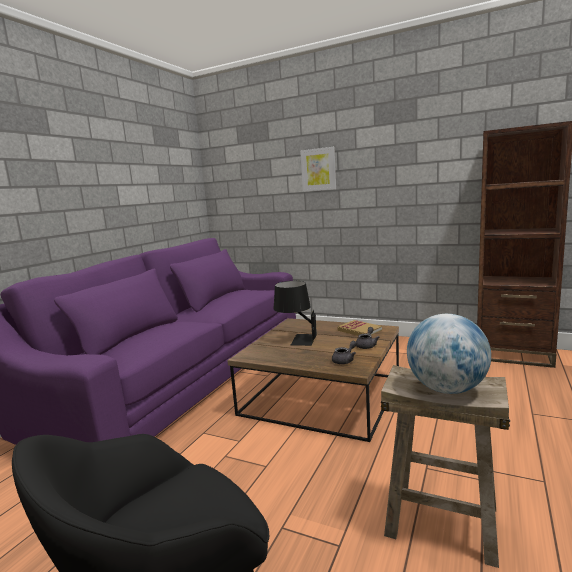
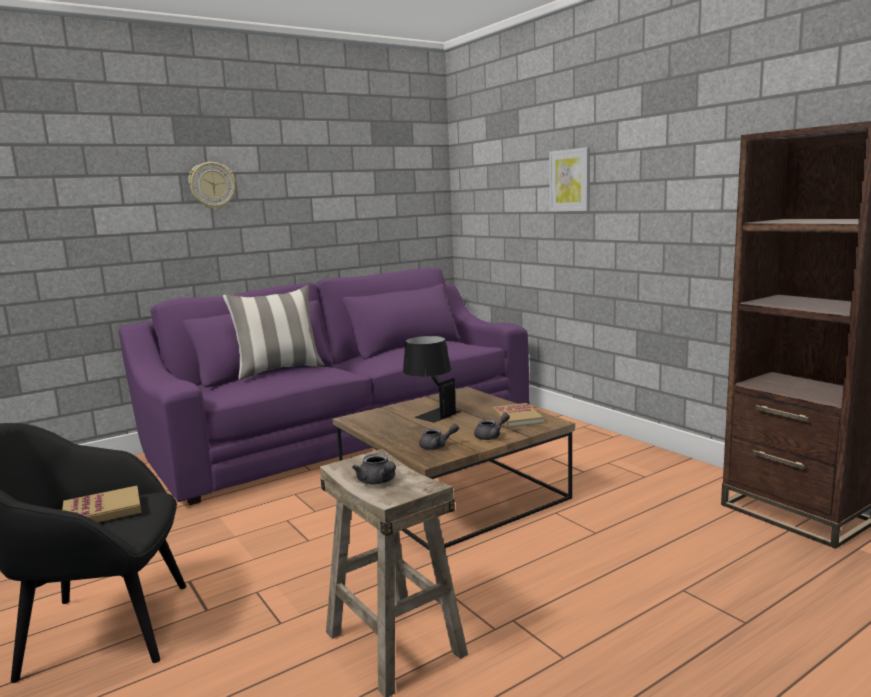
camera: 30 degrees right, 0 degrees up
(37, 171) = (212, 185): none -> wall clock
(147, 331) = (279, 370): none -> pillow
(175, 506) = (102, 511): none -> book
(447, 389) = (378, 482): globe -> grey teapot

